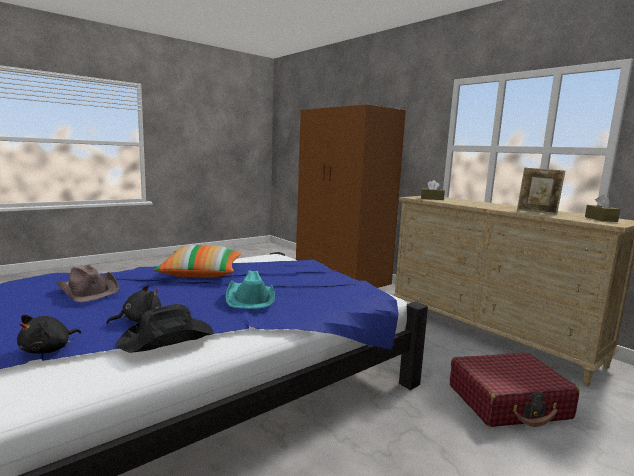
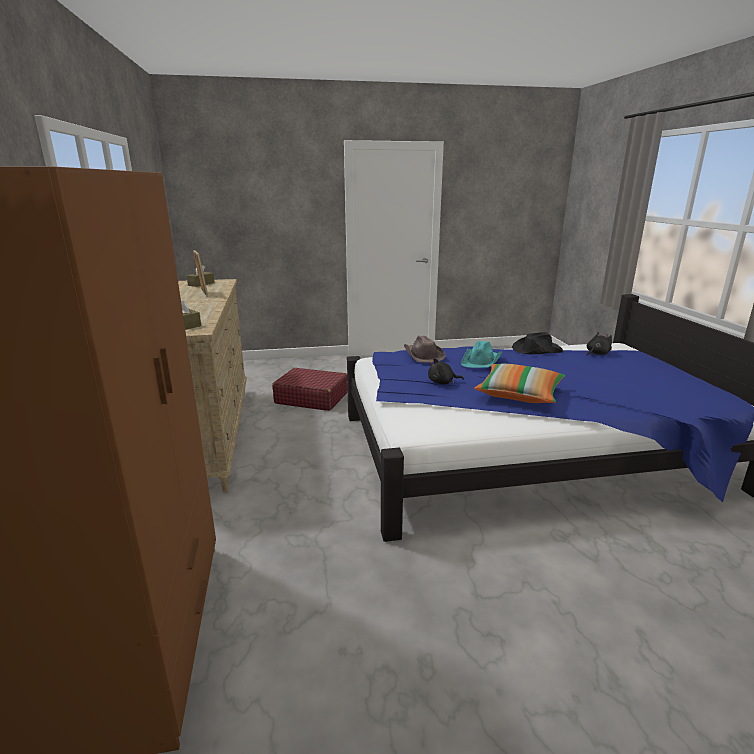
camera: 150 degrees left, 10 degrees up
(89, 290) = (614, 384): brown hat -> brown hat (423, 355)
(139, 320) = (558, 361): black plush toy -> black plush toy (442, 382)

